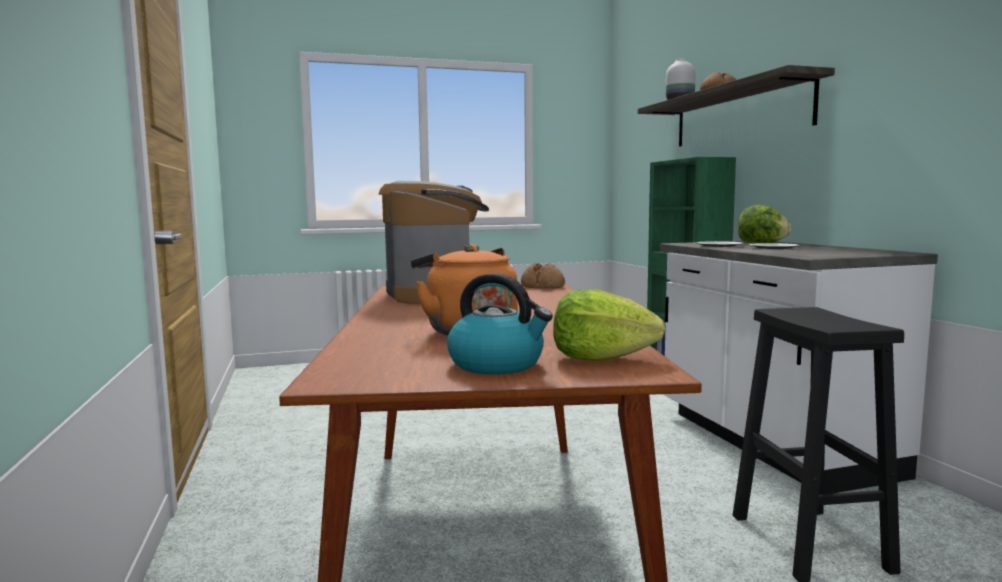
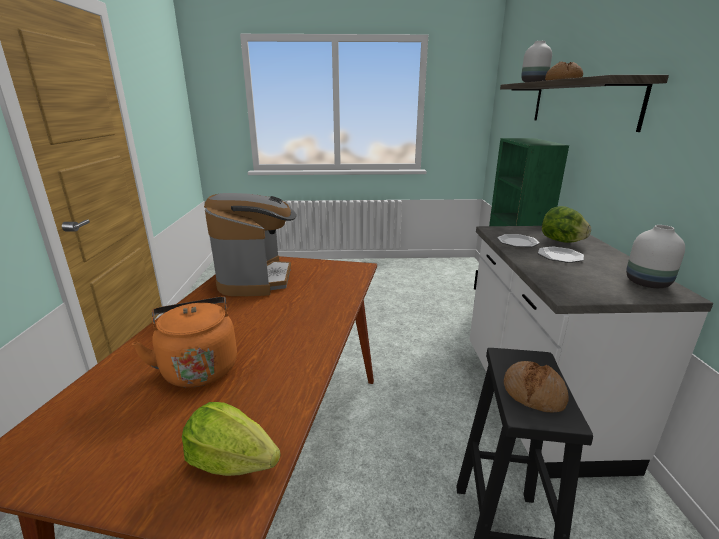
camera: 15 degrees right, 15 degrees up
(498, 364) = (140, 458): kettle -> none
(542, 286) = (351, 271): bread -> bread (533, 393)
(873, 251) = (648, 283): none -> white vase

